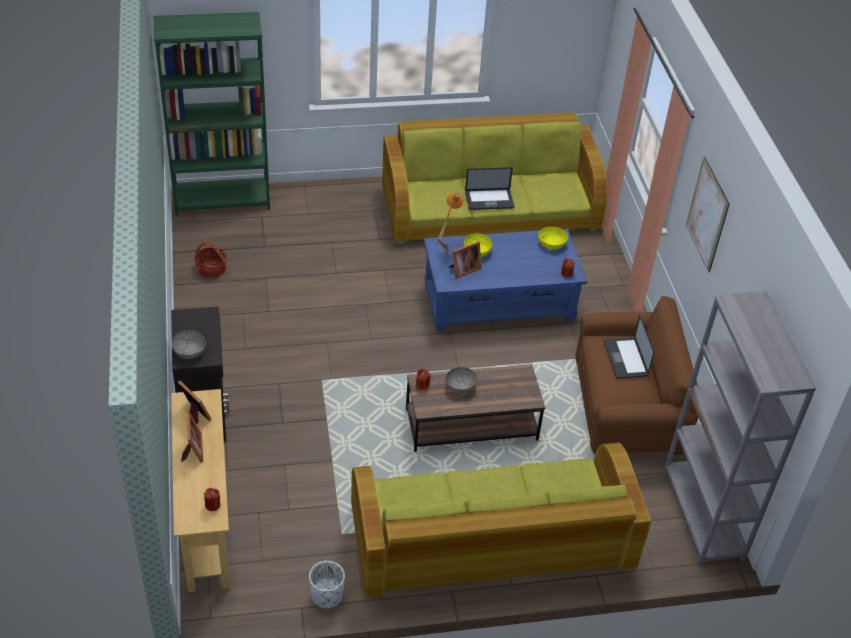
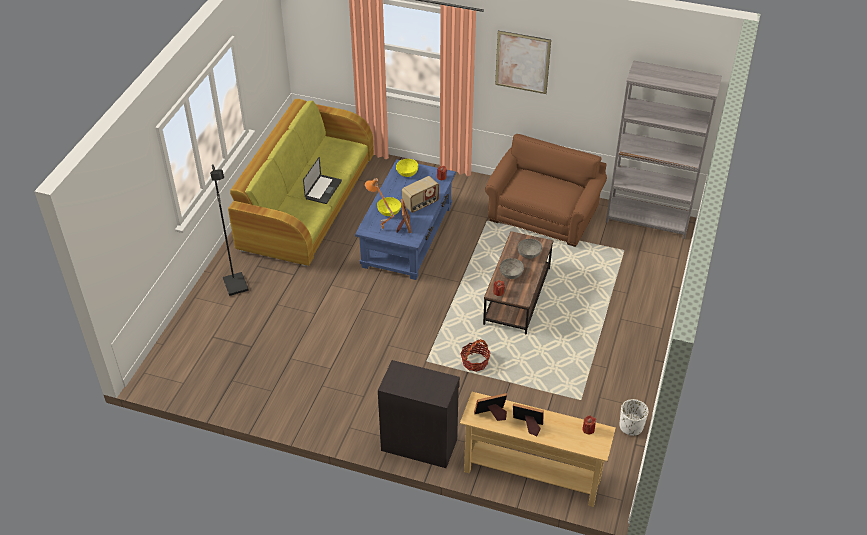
camera: 60 degrees left, 0 degrees up
(189, 351) = (433, 392): grey bowl -> grey bowl (529, 253)
(211, 268) = (254, 389): basket -> basket (475, 362)
(222, 200) = (171, 355): green bookcase -> none
(338, 206) = (236, 285): none -> black floor lamp
(490, 540) = (622, 324): green sofa -> none
(508, 271) = (420, 204): none -> radio
(625, 358) = (536, 184): laptop -> none

